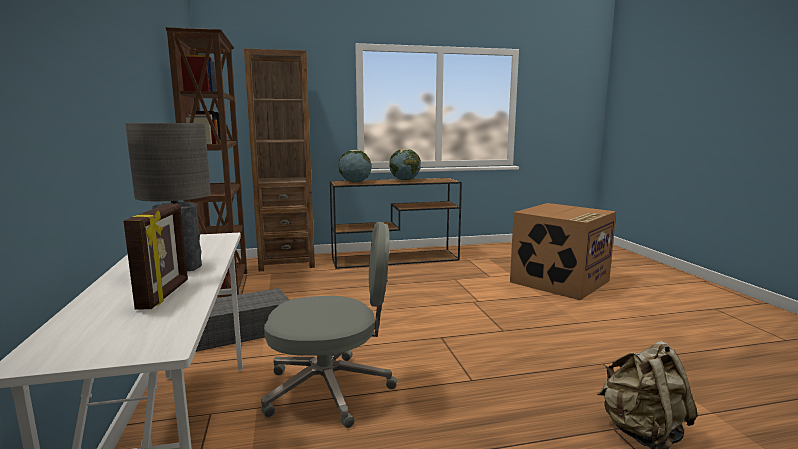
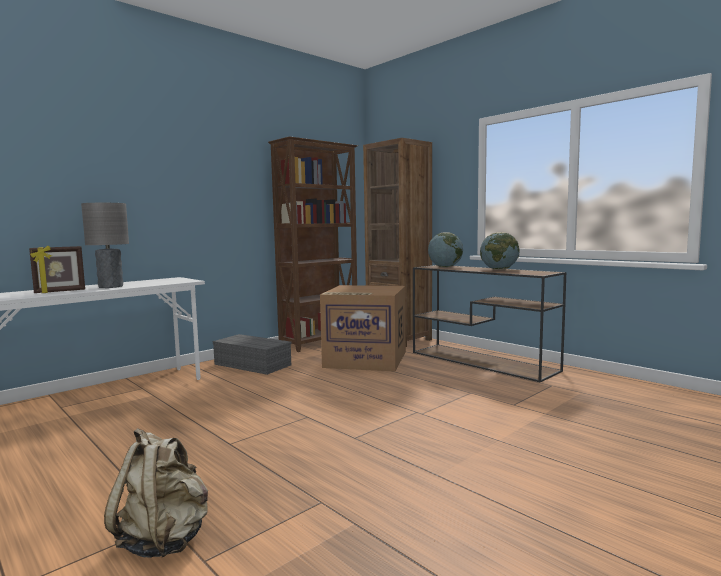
camera: 60 degrees right, 5 degrees down
(331, 389) = (185, 405): grey office chair -> none
(560, 282) = (577, 443): cardboard box -> cardboard box (364, 359)

